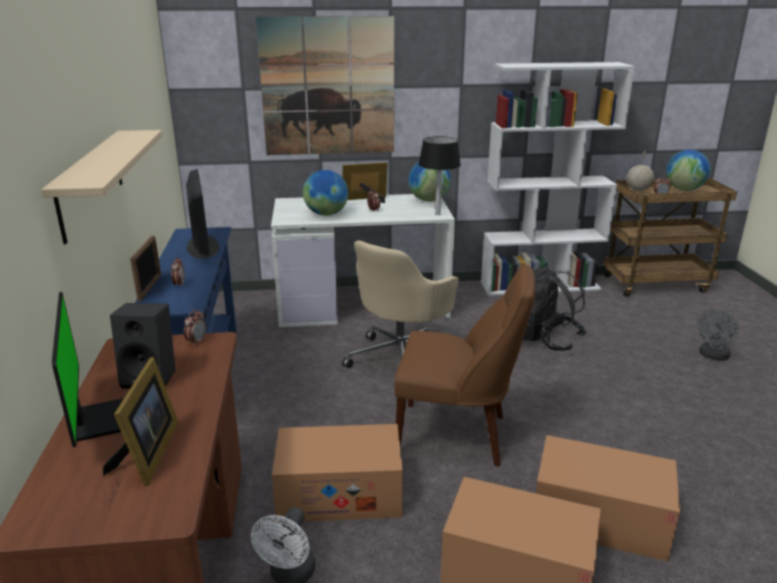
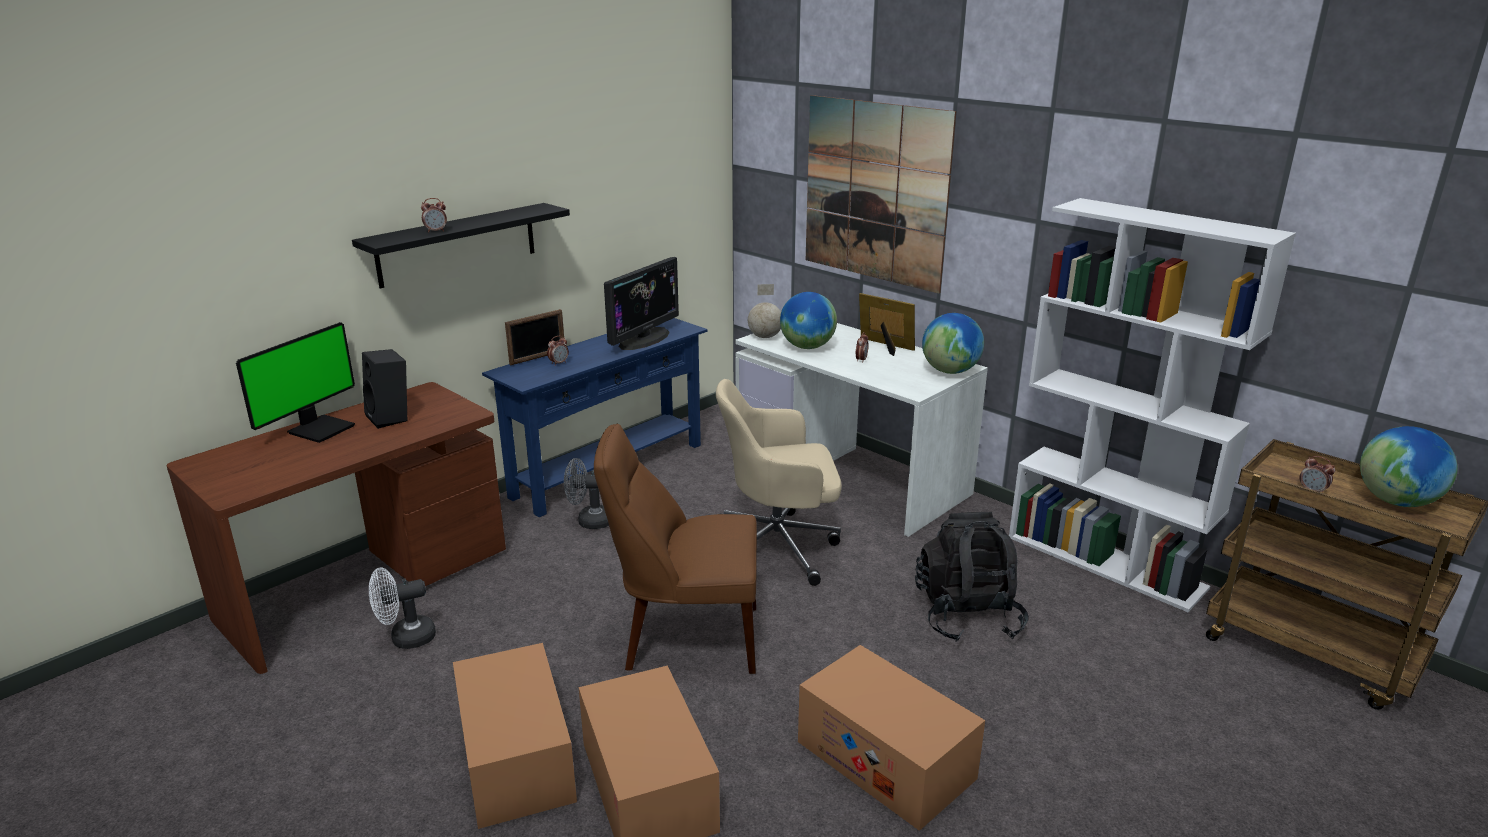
camera: 50 degrees right, 0 degrees up
(90, 183) = (457, 244): beige shelf -> black shelf
(148, 454) = (293, 460): picture frame -> none
(197, 341) = (461, 408): alarm clock -> alarm clock (436, 231)
(339, 493) = (524, 614): cardboard box -> cardboard box (885, 759)
(438, 214) = (915, 390): black table lamp -> none
(457, 435) = (685, 638): brown chair -> brown chair turned 120 degrees clockwise
(638, 190) = (1298, 469): globe -> globe (765, 337)
(712, 356) = (1160, 777): grey fan -> grey fan (589, 521)

